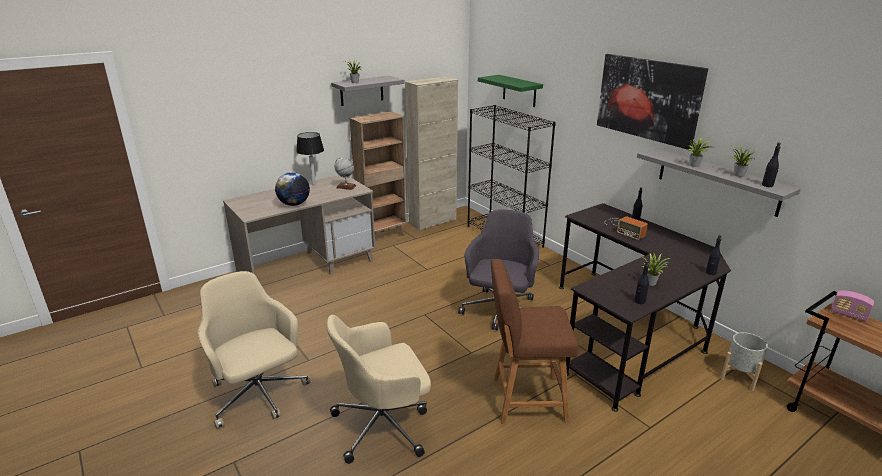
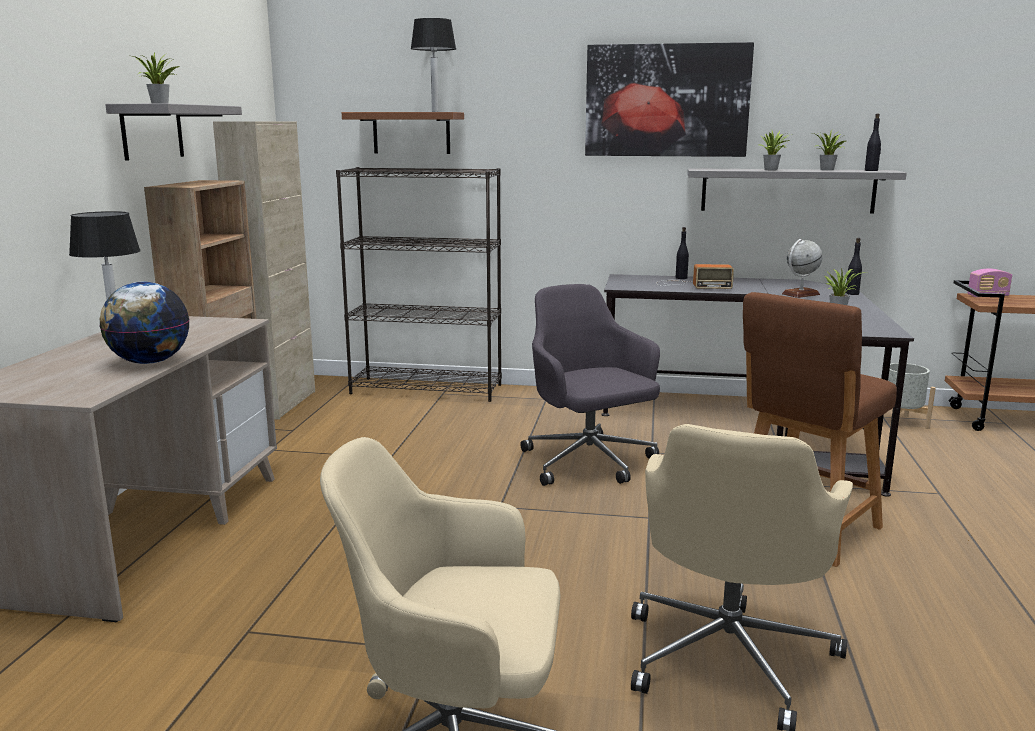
camera: 45 degrees left, 10 degrees down
(346, 187) = (200, 325): globe -> globe (800, 294)
(519, 91) = (411, 133): green shelf -> brown shelf
(524, 82) = (435, 111): none -> table lamp
(639, 301) = (873, 324): black bottle -> none

